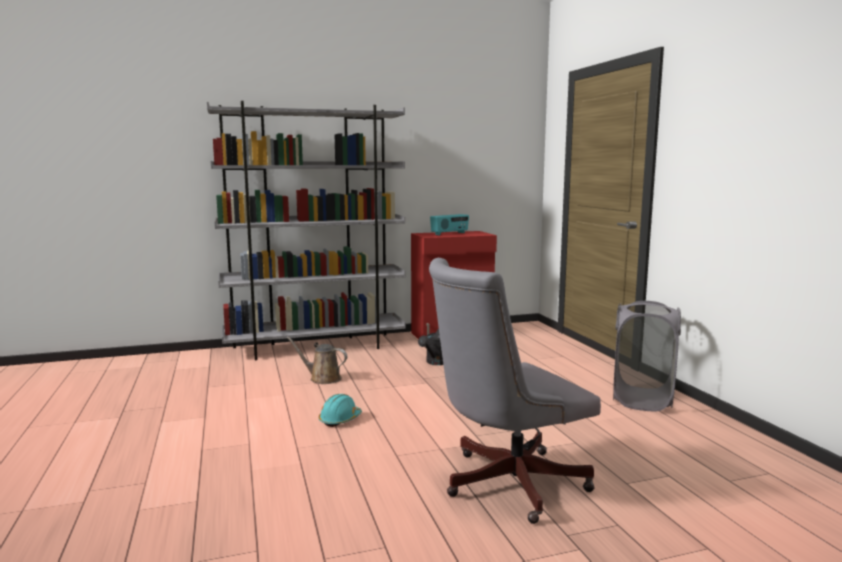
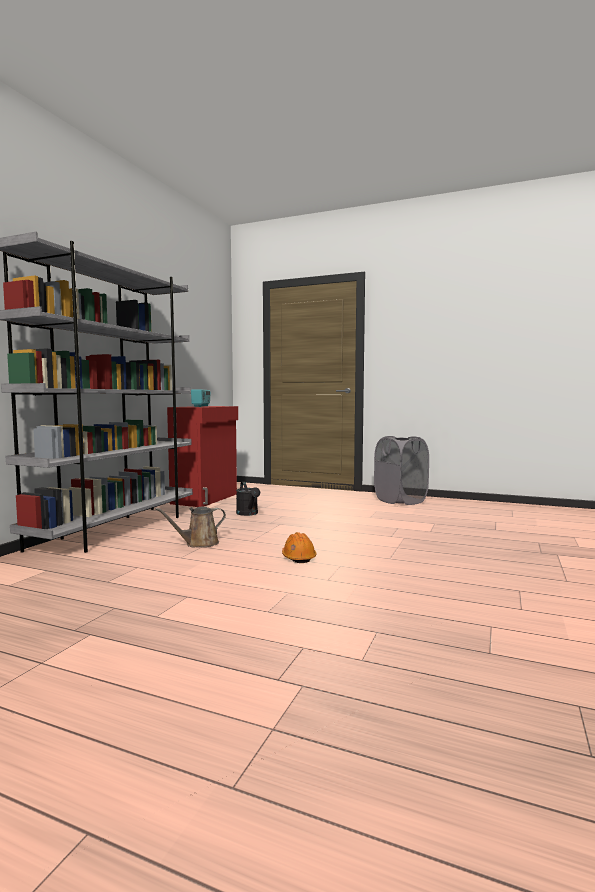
camera: 50 degrees left, 5 degrees down
(340, 420) = (298, 557): turquoise hard hat -> orange hard hat
(505, 483) = (467, 547): grey office chair -> none

